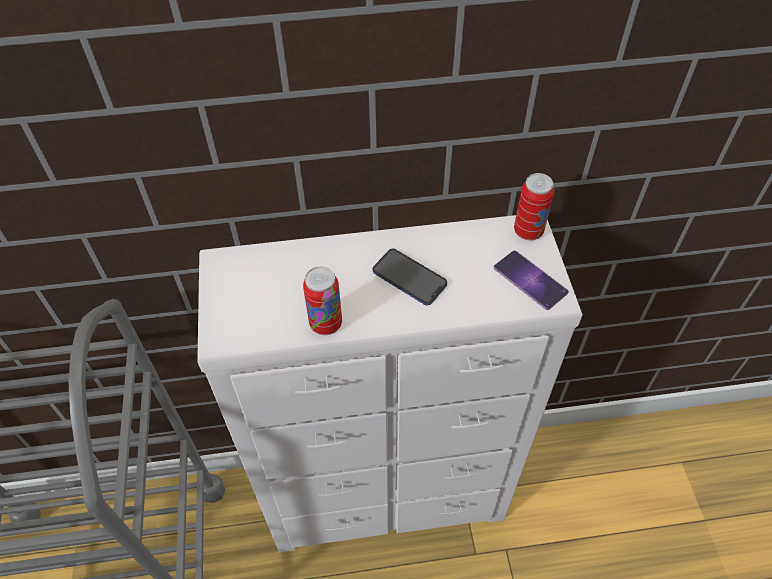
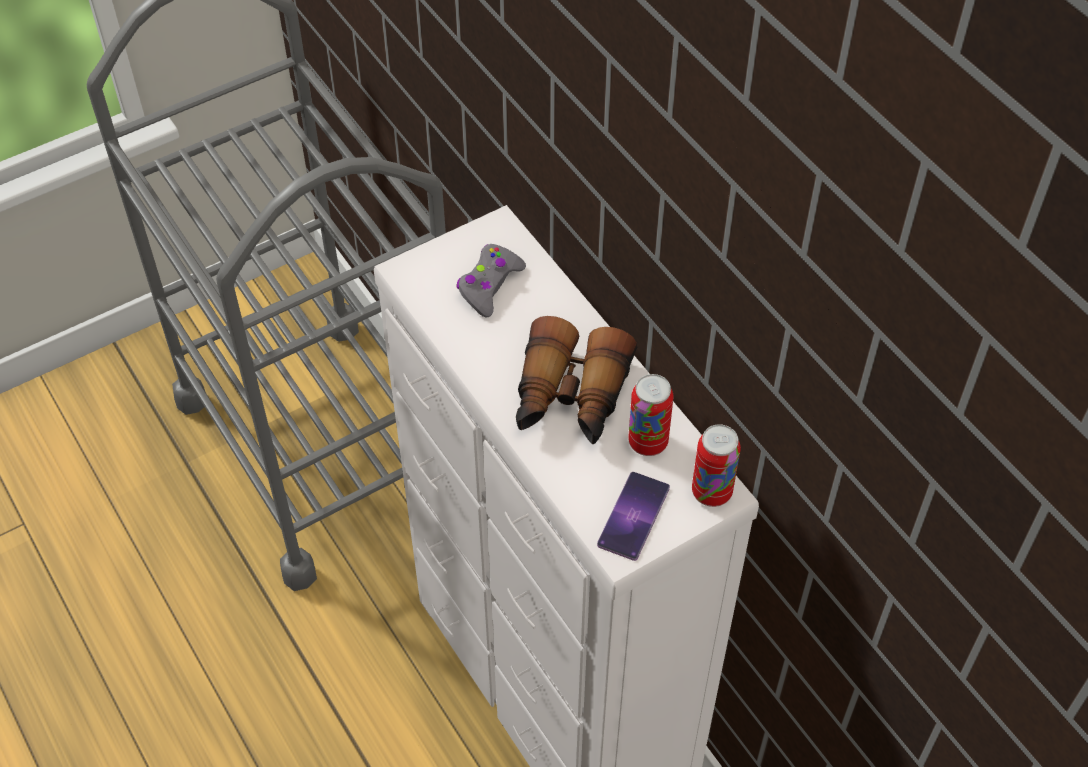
camera: 65 degrees right, 0 degrees up
(273, 288) = (489, 285): none -> grey game controller
(326, 323) = (468, 348): can -> can (648, 442)
(409, 278) = (570, 398): phone -> binoculars

